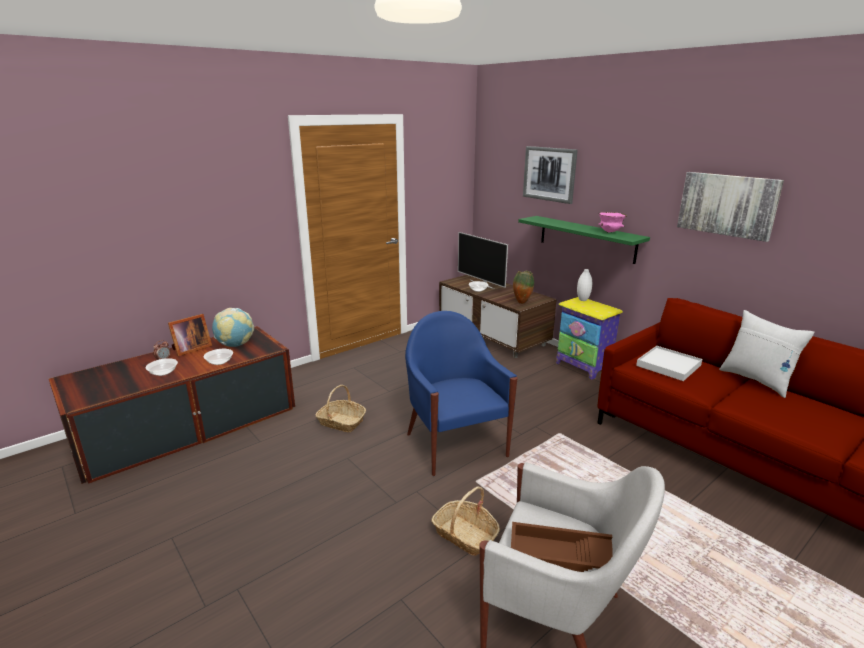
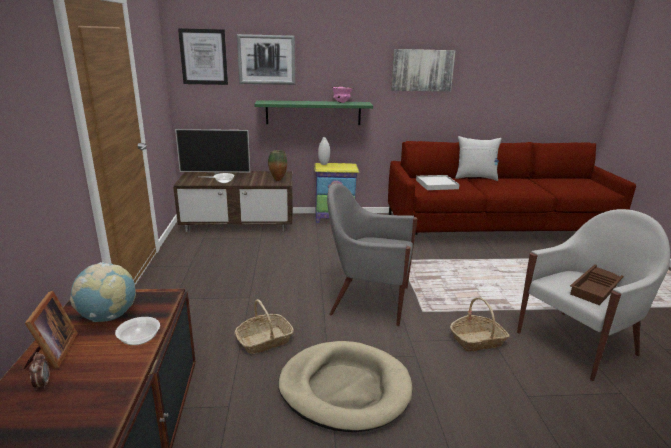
camera: 55 degrees left, 0 degrees up
(163, 372) = (90, 392): bowl -> none
(317, 481) = (344, 388): none -> beige dog bed
(455, 444) = (368, 300): blue armchair -> grey armchair
(500, 167) = (203, 57): none -> picture

